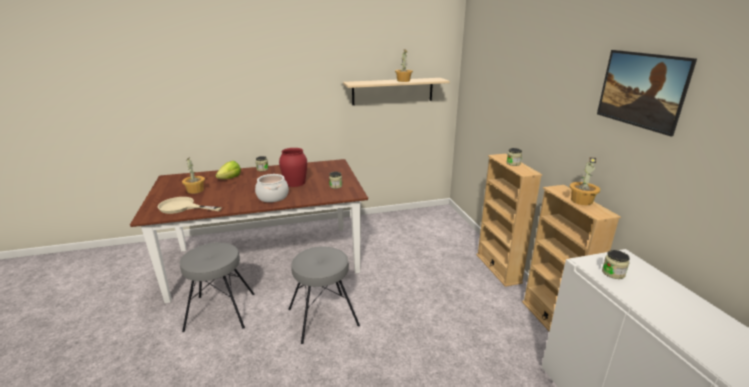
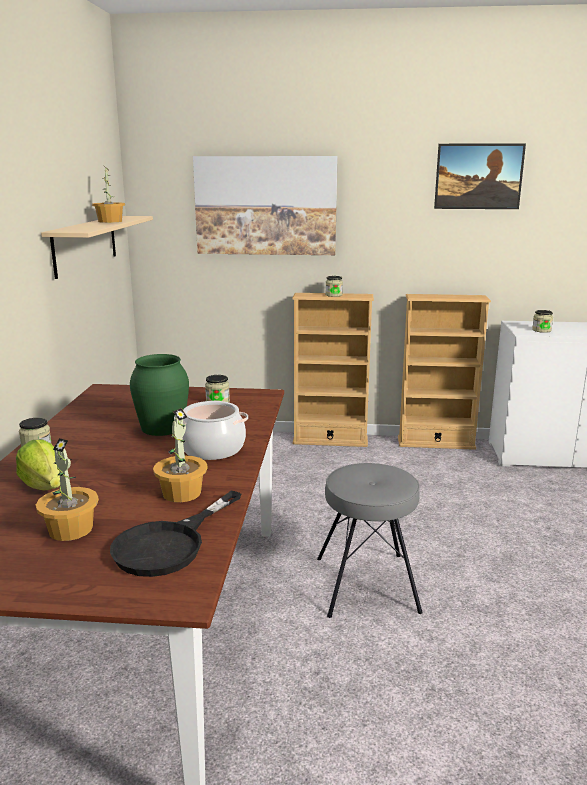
camera: 70 degrees left, 5 degrees down
(182, 207) = (170, 544): beige frying pan -> black frying pan
(220, 312) = (293, 711): grey stool -> none
(295, 182) = (162, 427): red vase -> green vase
(506, 85) = (266, 206): none -> picture
(581, 201) = (450, 296): potted plant -> potted plant (181, 493)

